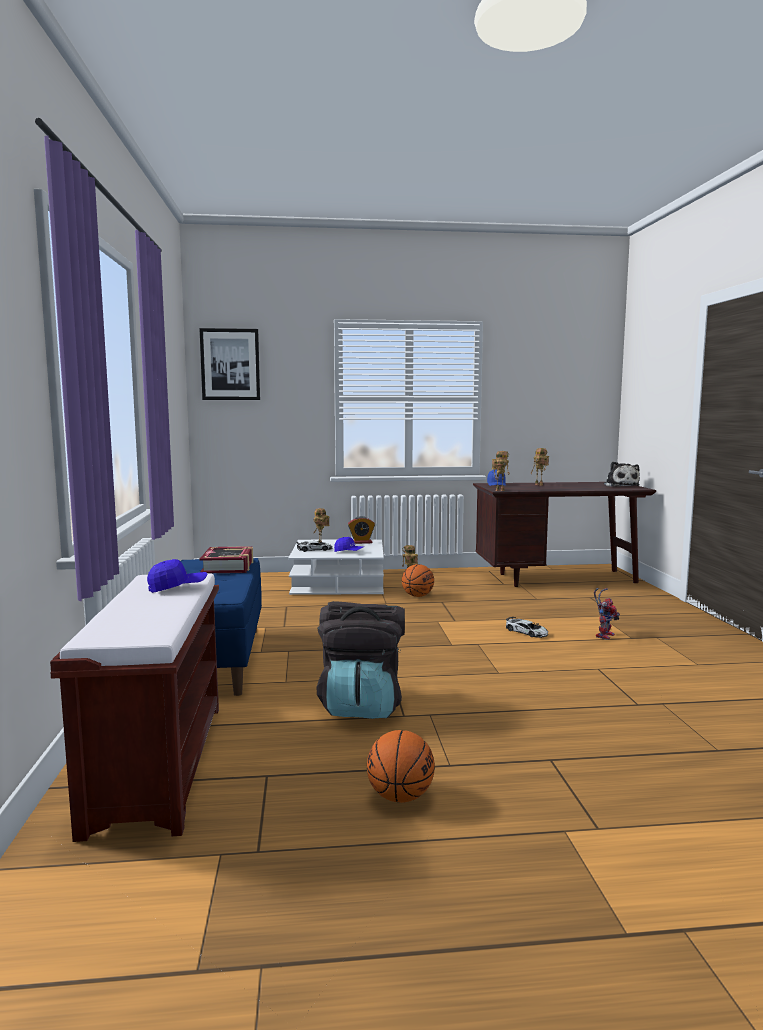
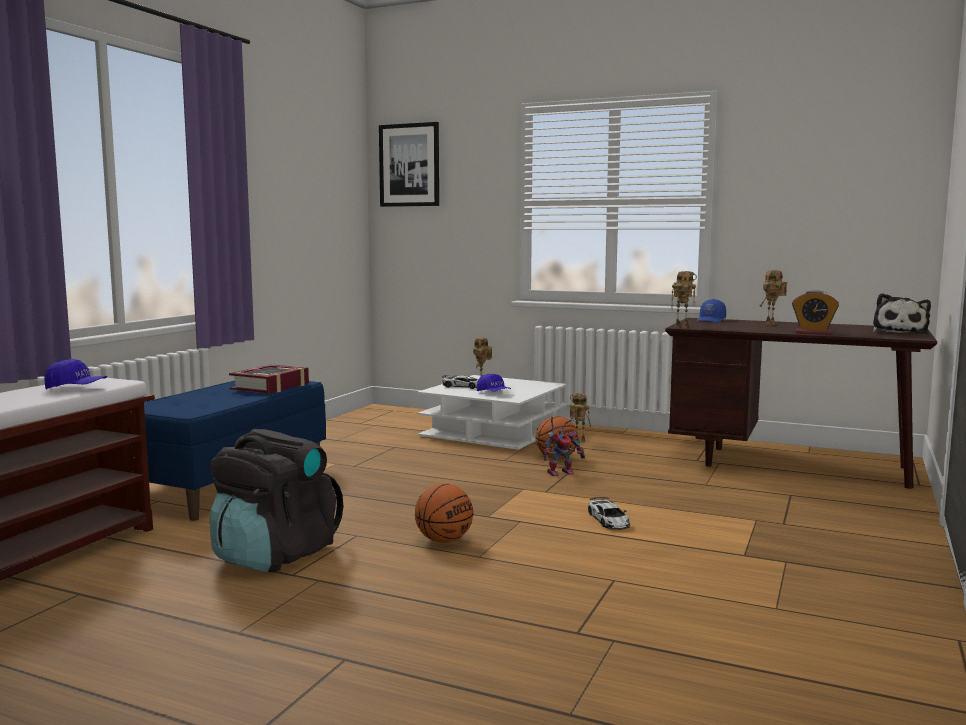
camera: 30 degrees right, 0 degrees up
(361, 542) = (533, 384): alarm clock -> alarm clock (813, 333)
(400, 797) = (139, 646): basketball -> basketball (444, 540)
(604, 635) = (709, 543): toy robot -> toy robot (561, 472)

